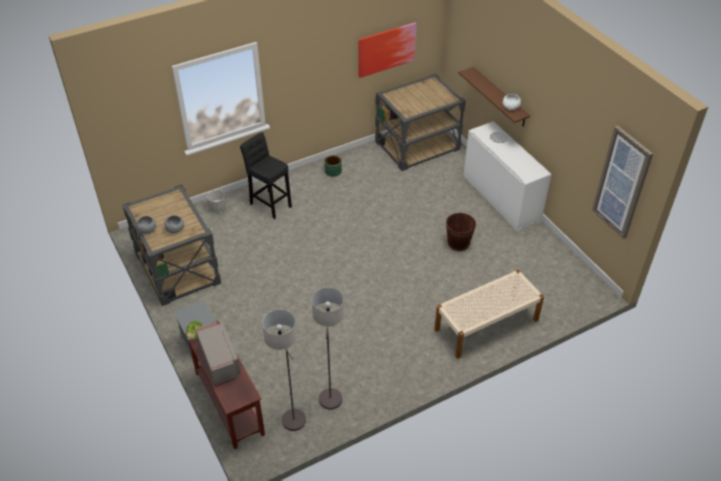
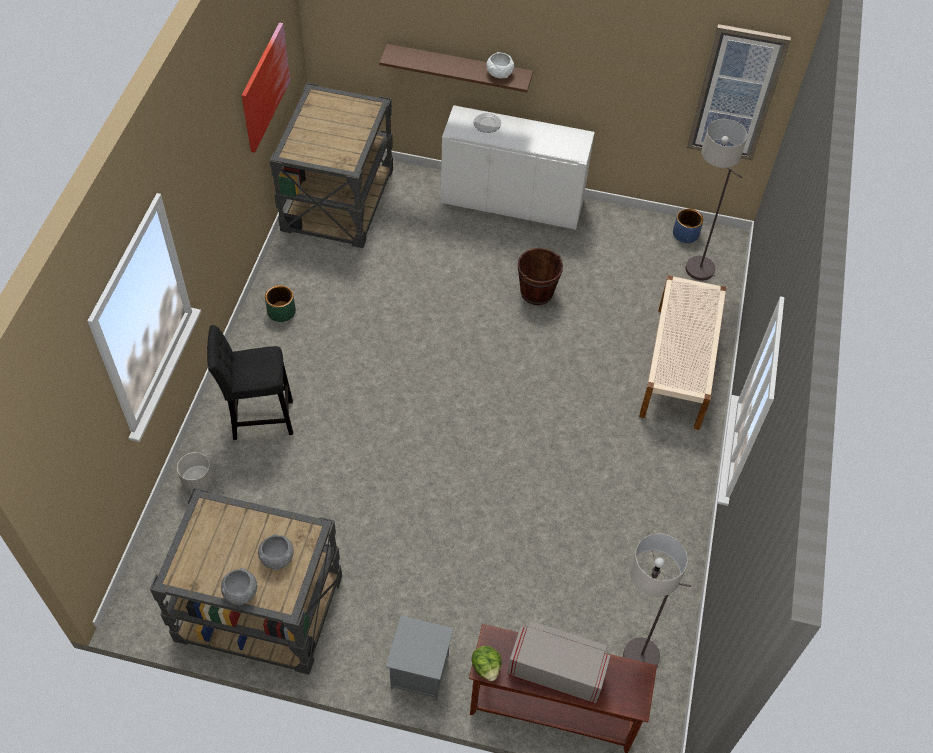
camera: 50 degrees left, 10 degrees up
(331, 393) = (636, 588): grey floor lamp -> grey floor lamp (693, 264)
(577, 273) = (686, 234): none -> blue planter

